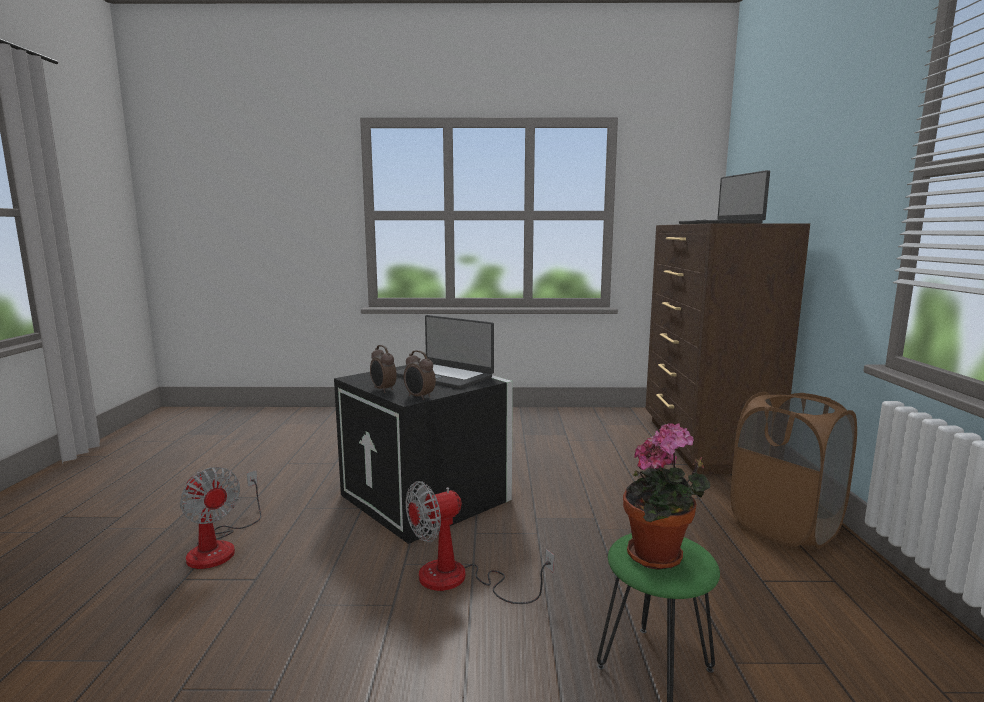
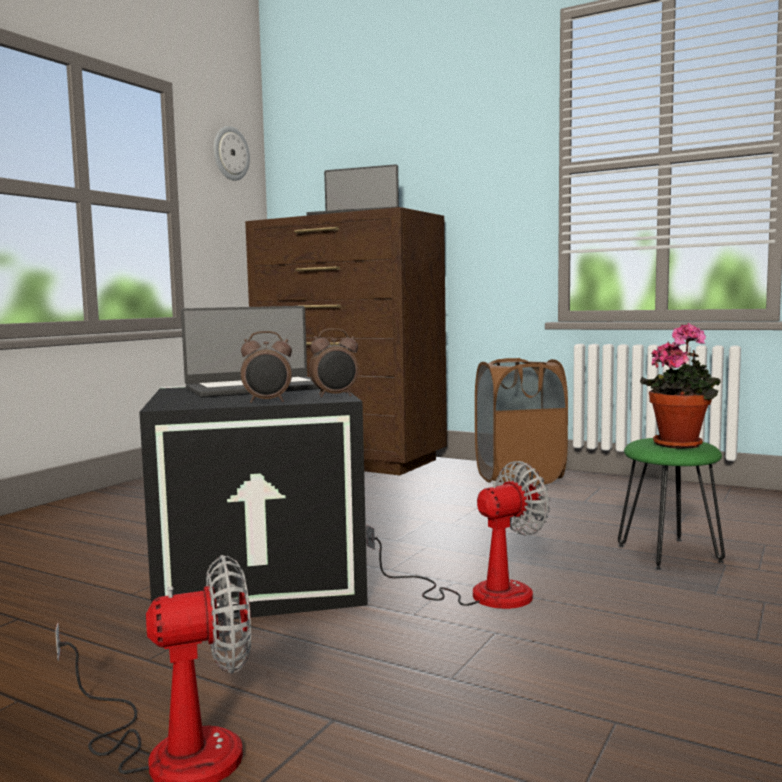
camera: 60 degrees left, 5 degrees down
(459, 580) = (479, 593): fan -> fan turned 120 degrees counterclockwise
(679, 163) = (230, 153): none -> wall clock

